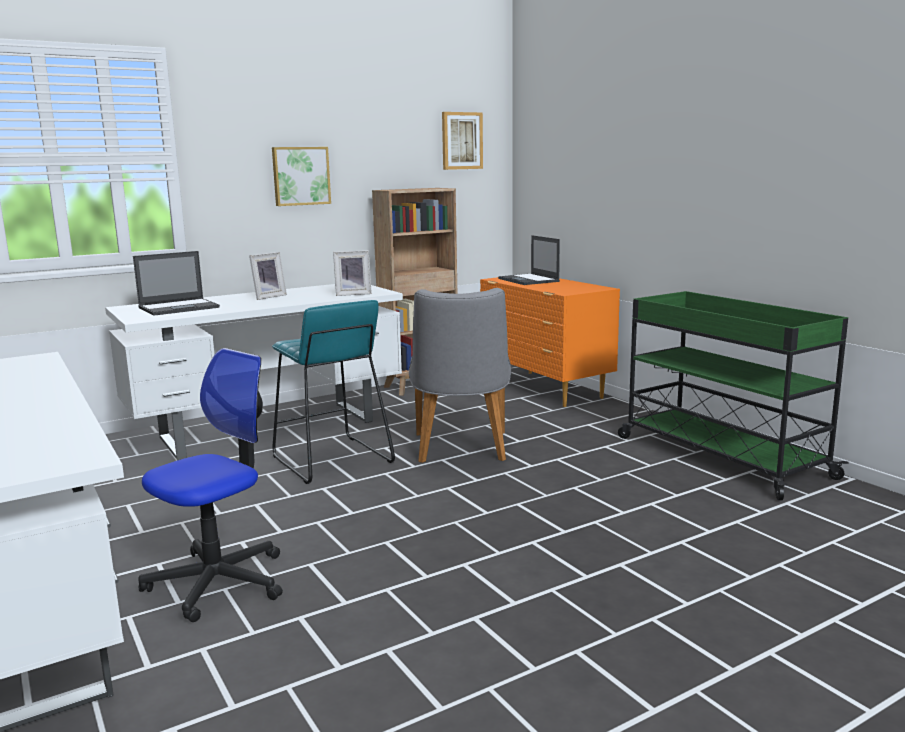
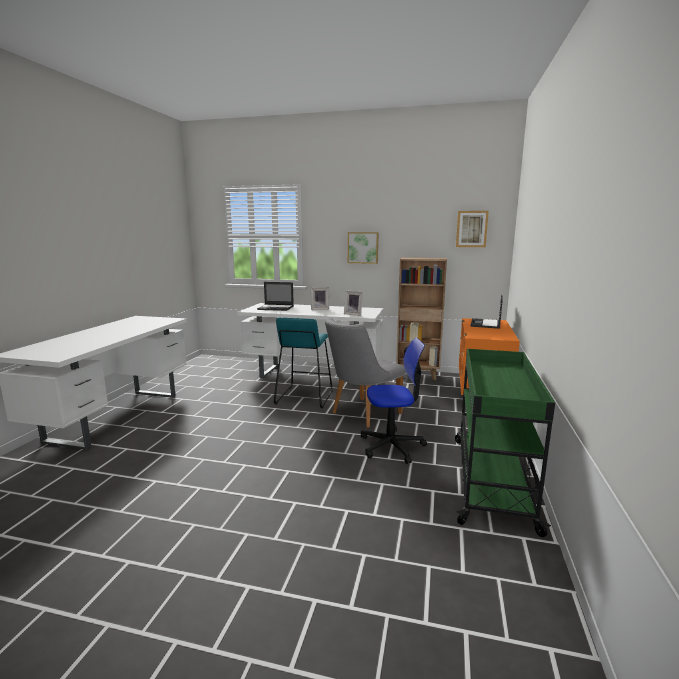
camera: 45 degrees right, 0 degrees up
(218, 582) = (175, 428): office chair -> office chair (392, 446)

